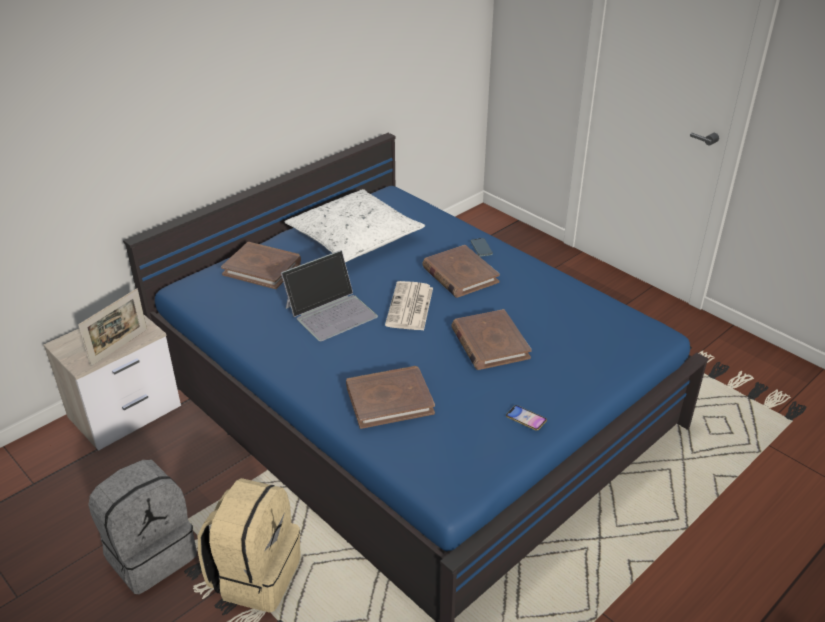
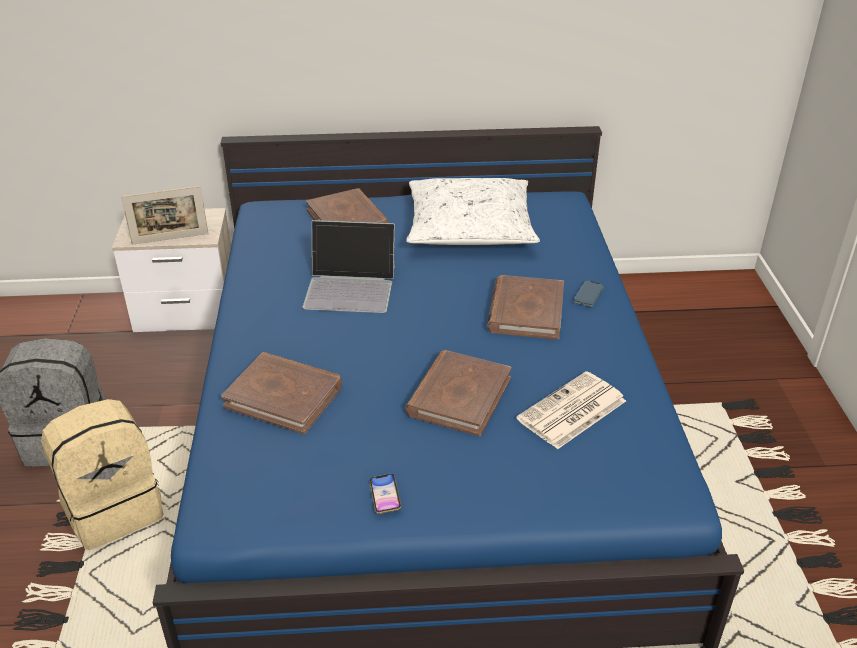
camera: 40 degrees right, 0 degrees up
(410, 307) = (428, 319): newspaper -> newspaper (571, 411)

